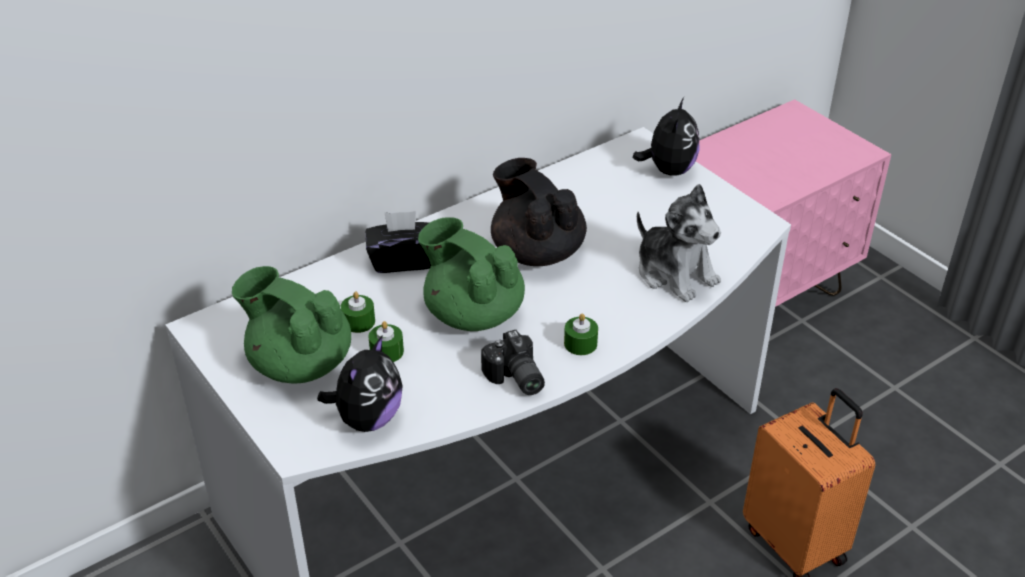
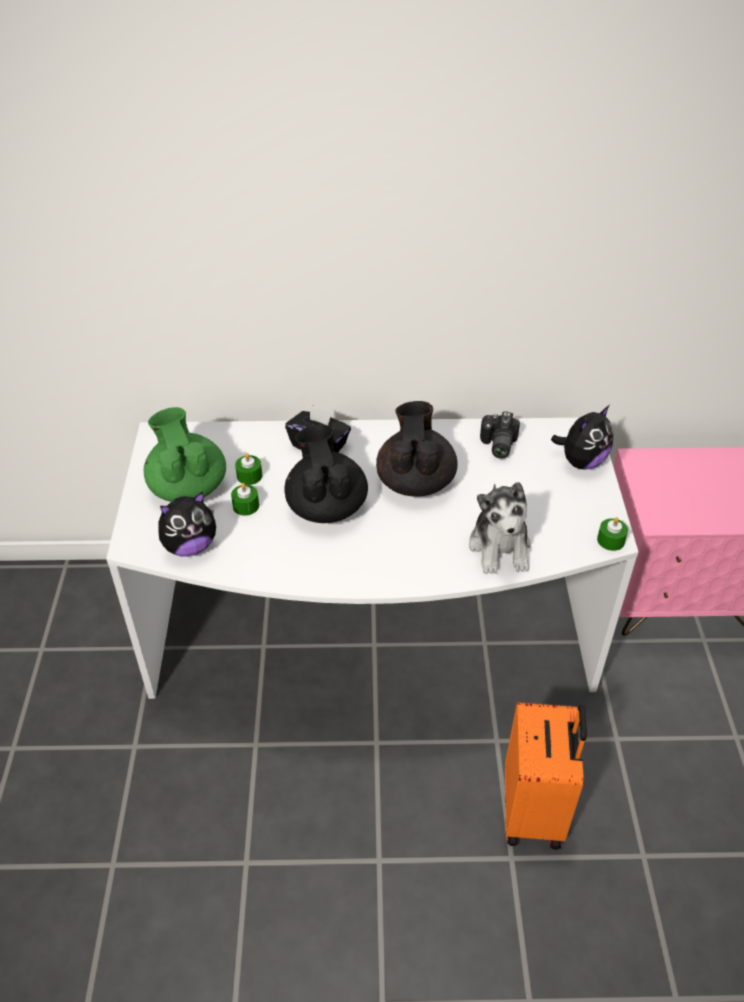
camera: 35 degrees right, 5 degrees up
(473, 313) = (326, 506): green teapot -> black teapot
(514, 379) = (306, 568): camera -> camera (497, 445)
(580, 344) = (376, 566): green candle -> green candle (610, 540)

